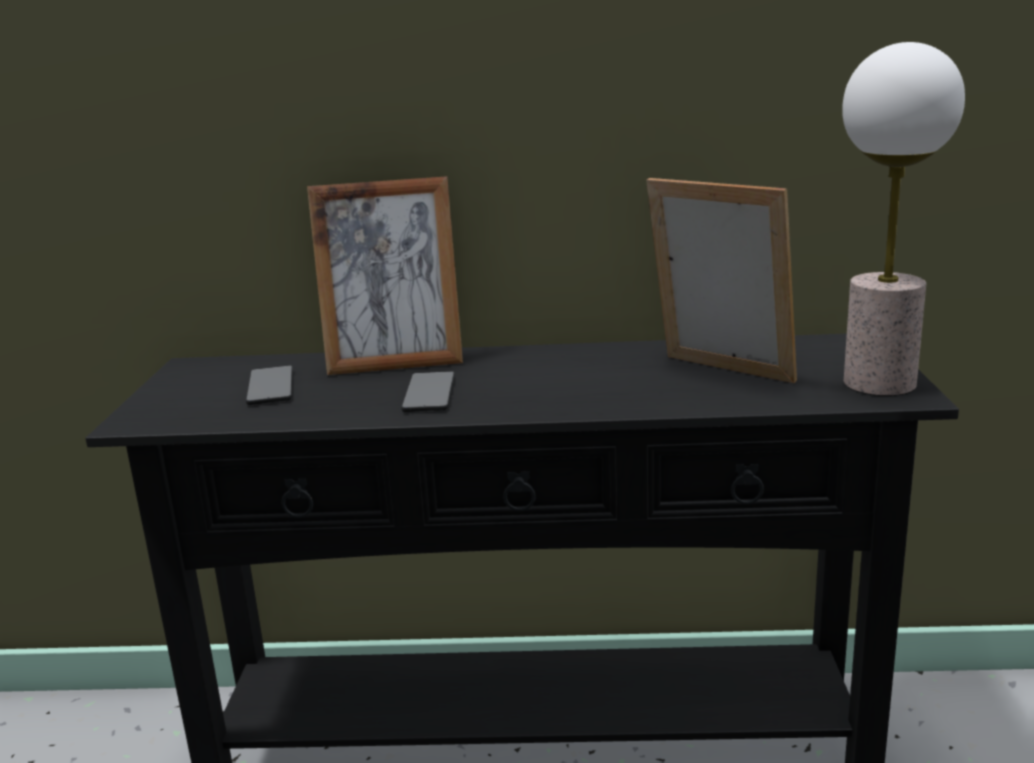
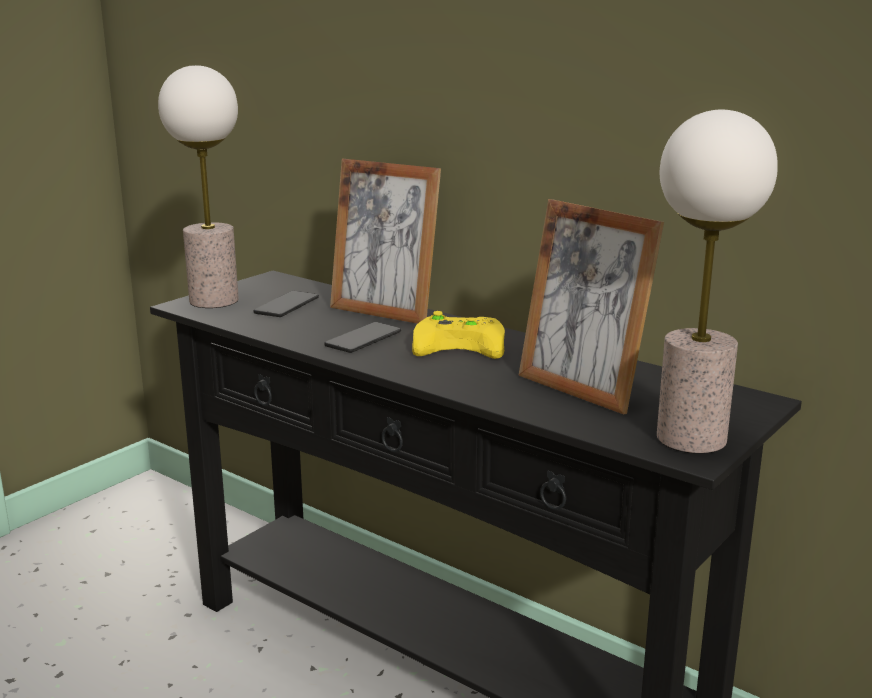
camera: 35 degrees right, 0 degrees up
(166, 406) = (214, 301): none -> table lamp
(535, 368) = (462, 343): none -> yellow game controller
(719, 374) = (581, 389): picture frame -> picture frame turned 150 degrees clockwise

